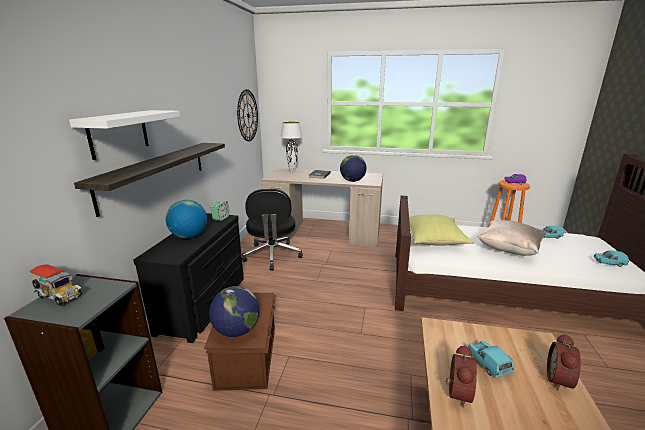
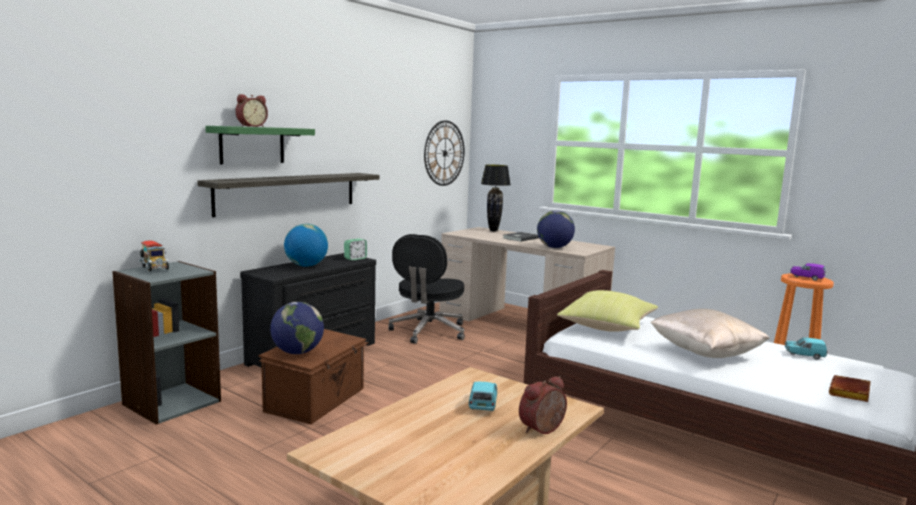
camera: 25 degrees right, 10 degrees down
(119, 133) = (252, 145): white shelf -> green shelf
(292, 170) = (493, 230): white table lamp -> black table lamp
(456, 392) = (419, 408): alarm clock -> alarm clock (251, 126)
(609, 263) = (851, 393): turquoise toy car -> brown book

